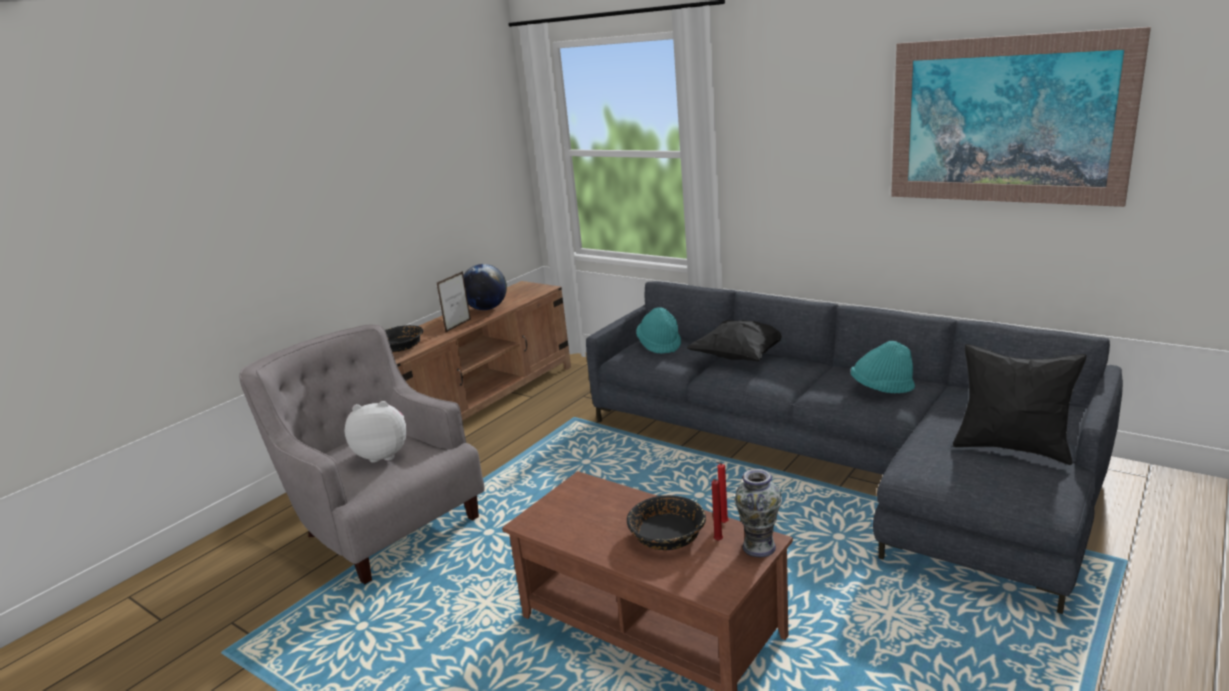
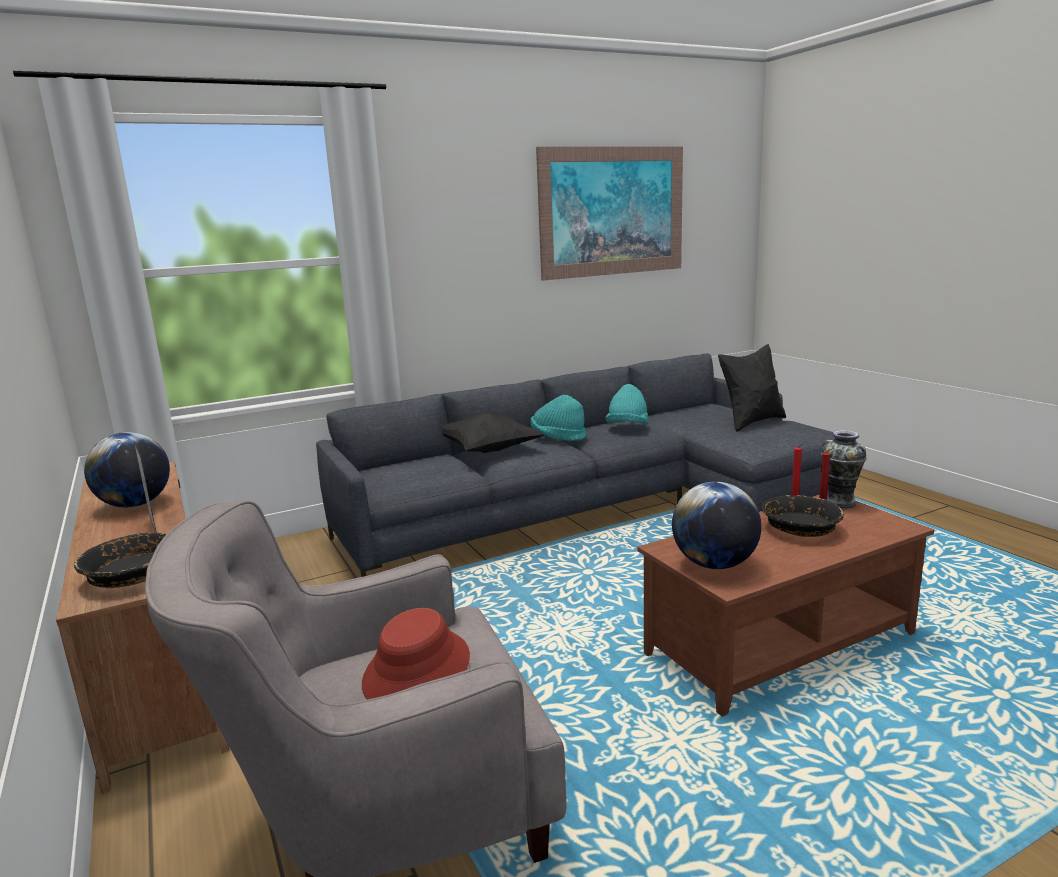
camera: 65 degrees left, 5 degrees down
(383, 454) = (417, 670): plush toy -> red hat
(561, 509) = (715, 564): none -> globe
(660, 345) = (401, 469): turquoise hat -> turquoise hat (558, 438)

